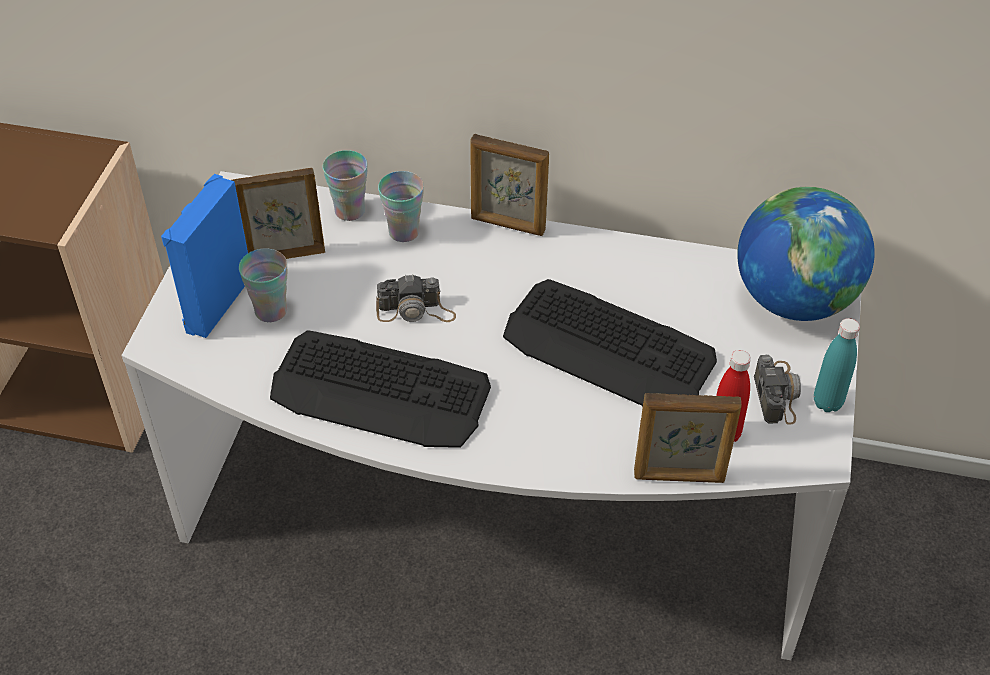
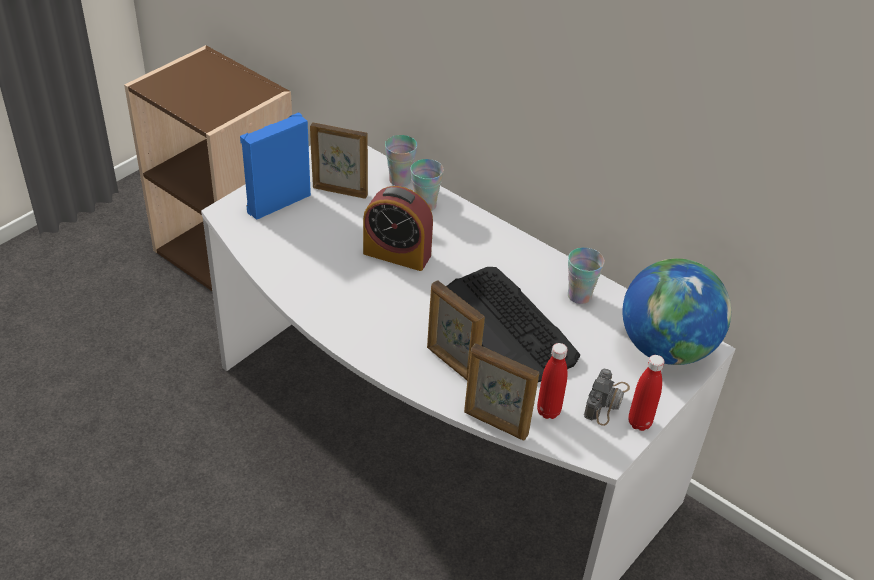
camera: 25 degrees right, 5 degrees down
(271, 311) = (306, 219): cup -> cup (579, 296)
(380, 391) = (338, 292): keyboard -> none
(416, 311) = (397, 254): camera -> alarm clock
(507, 225) = (497, 226): picture frame -> picture frame (451, 363)
(827, 402) = (639, 423): turquoise bottle -> red bottle

